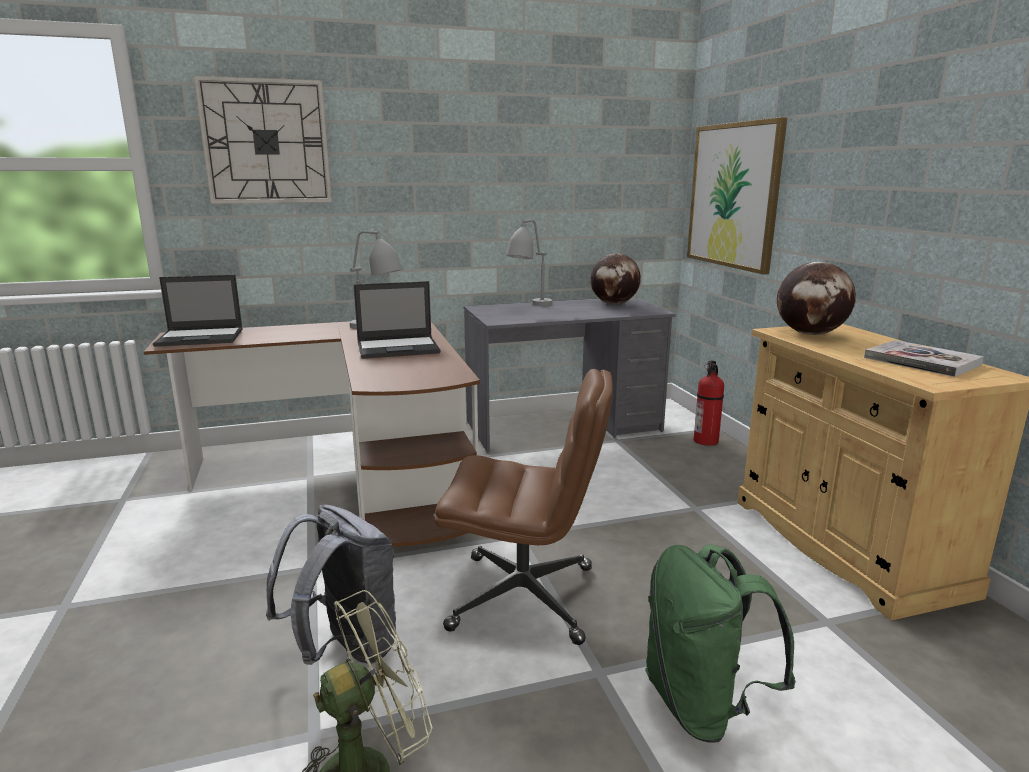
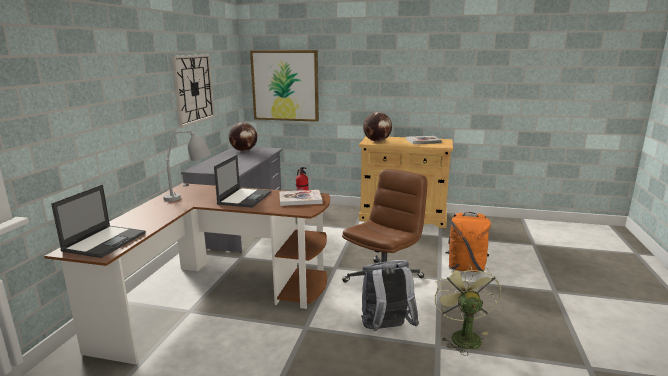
camera: 60 degrees left, 0 degrees up
(266, 142) = (70, 73): wall clock -> wall clock (193, 89)
(426, 371) = (300, 199): none -> book
(529, 307) = (216, 162): grey table lamp -> none
(703, 706) = (466, 268): green backpack -> orange backpack

